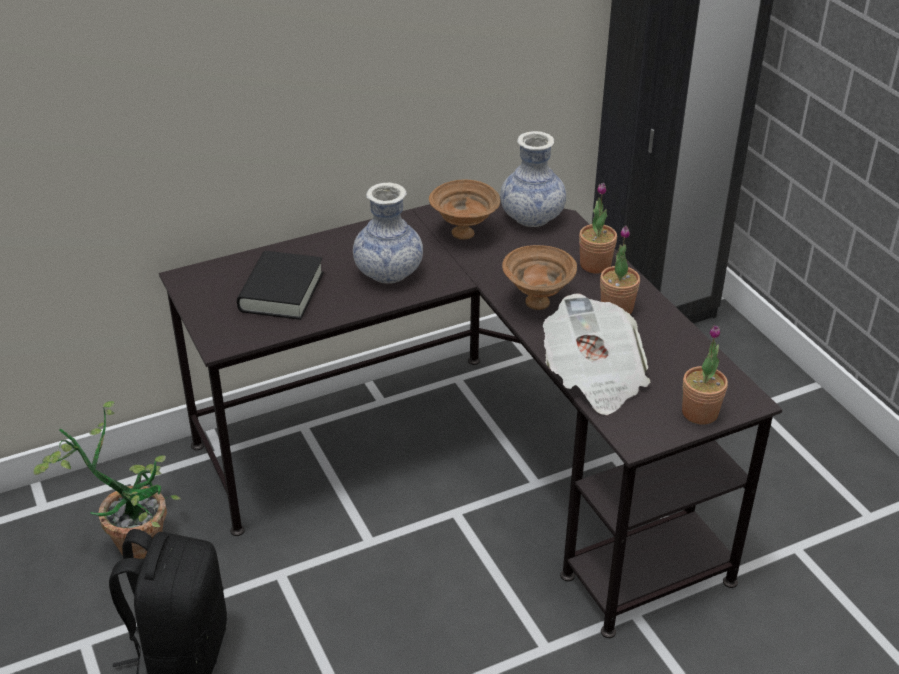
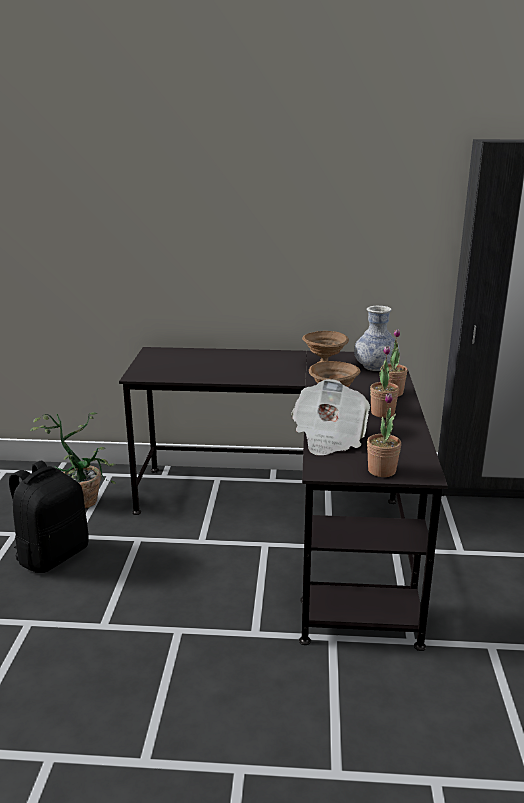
camera: 30 degrees right, 15 degrees down
(281, 292) = (193, 365): black book -> none
(388, 273) = (260, 370): vase -> none

